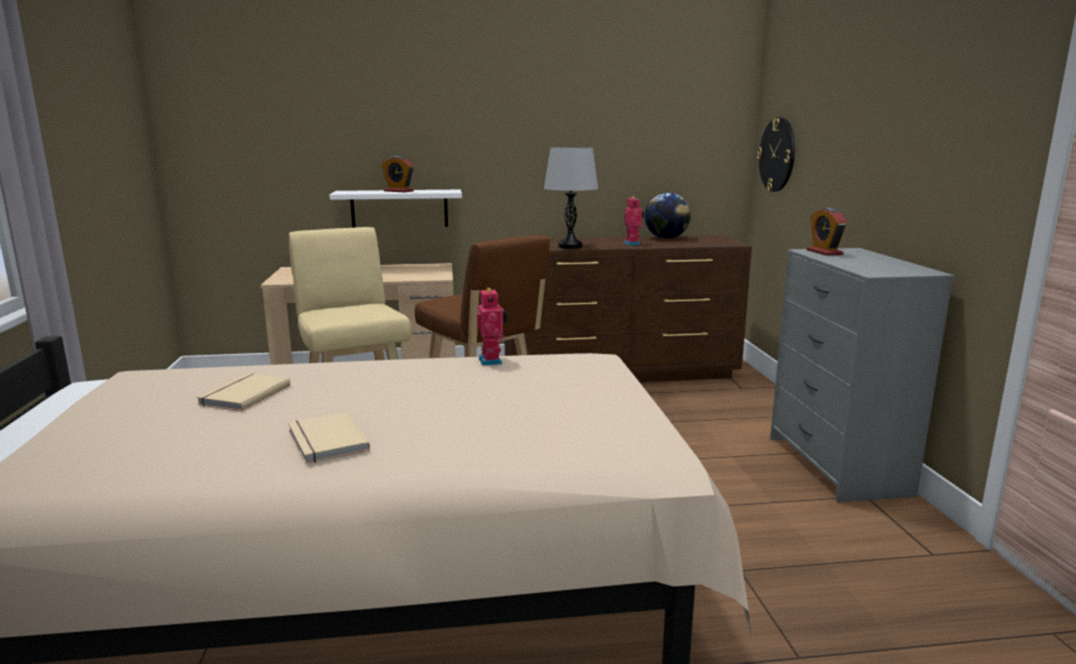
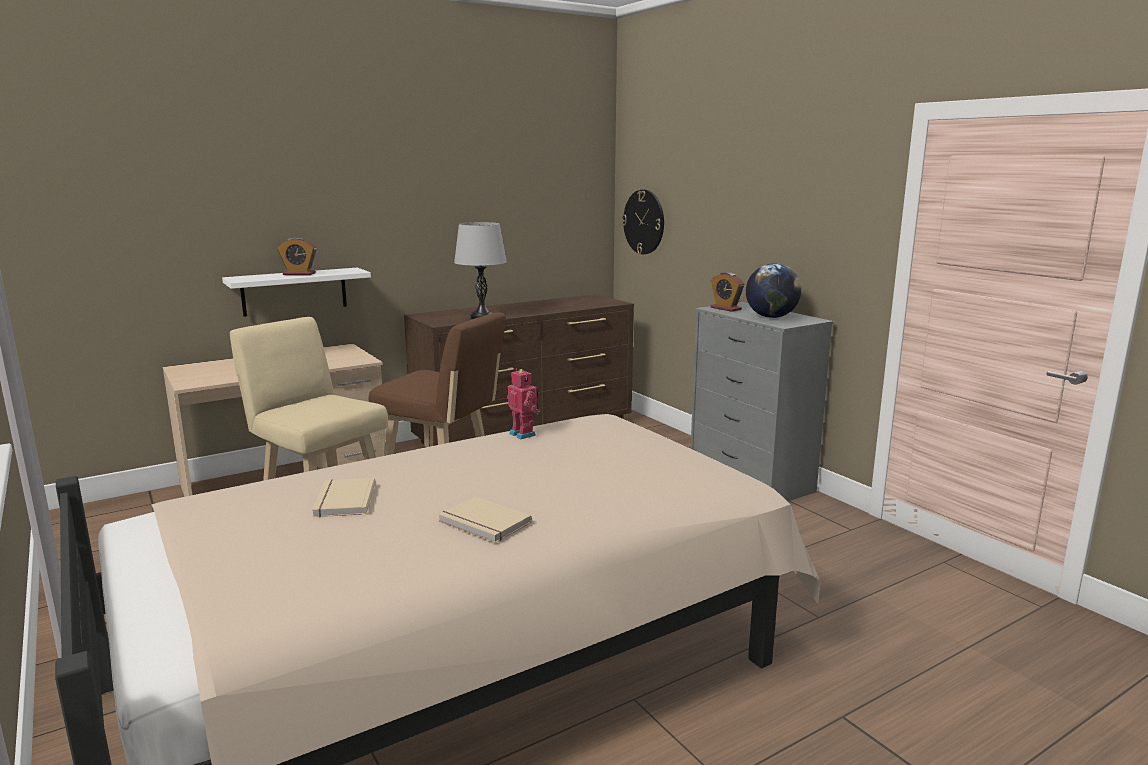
camera: 25 degrees left, 0 degrees up
(633, 243) = (533, 309): toy robot -> none
(666, 238) = (554, 301): globe -> globe (771, 317)

